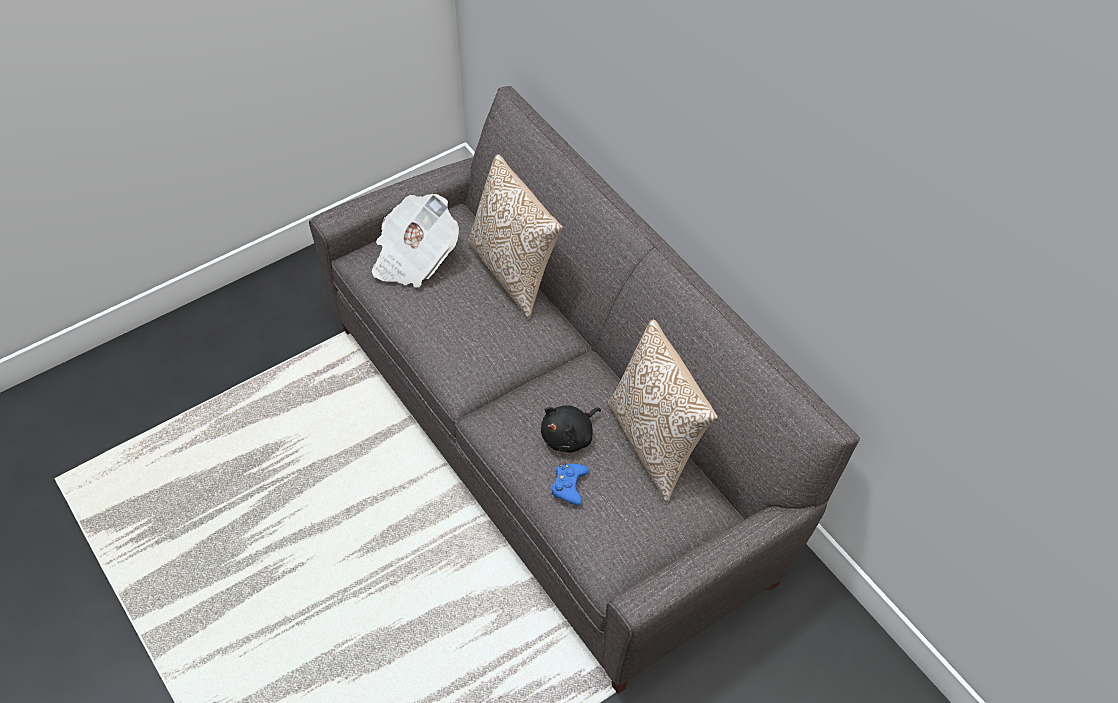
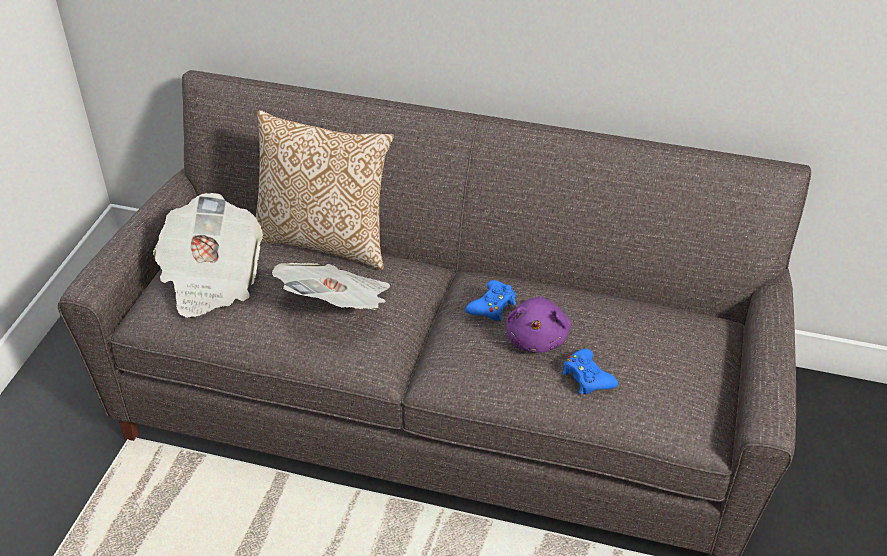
camera: 40 degrees left, 10 degrees down
(469, 329) = (338, 307): none -> newspaper
(567, 394) = (492, 306): none -> blue game controller
(570, 436) = (537, 338): black plush toy -> purple plush toy
(656, 444) = (614, 299): pillow -> none

